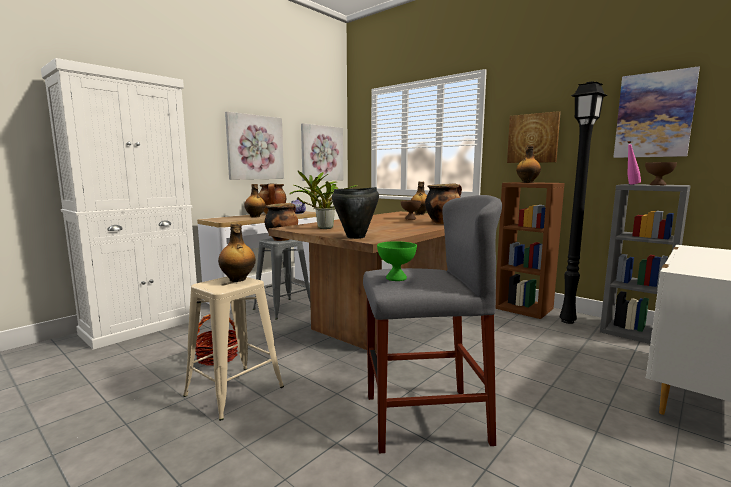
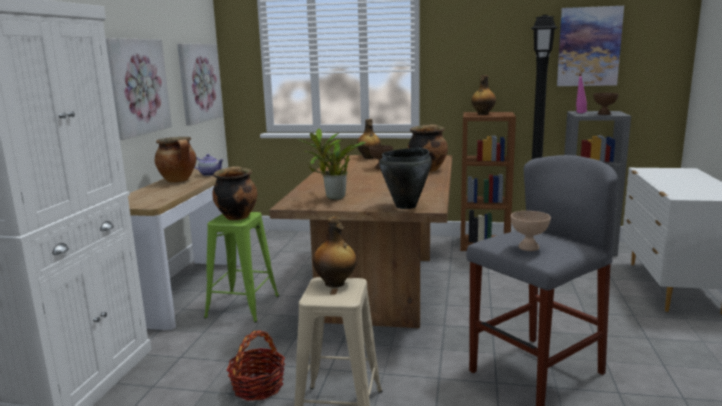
camera: 30 degrees left, 5 degrees up
(255, 217) = (171, 190): bottle -> none
(283, 308) = (242, 307): grey stool -> green stool
(396, 278) = (528, 247): green bowl -> beige bowl
(533, 138) = (477, 65): picture -> none

